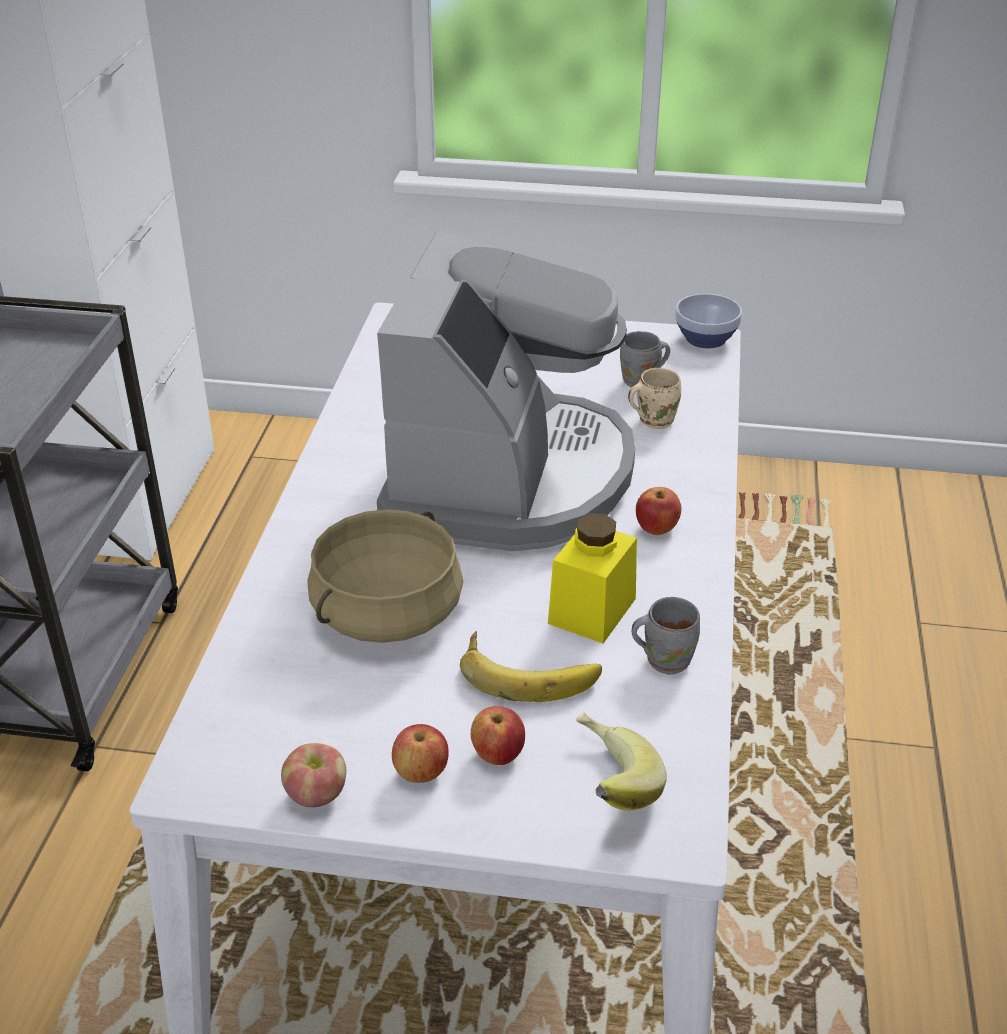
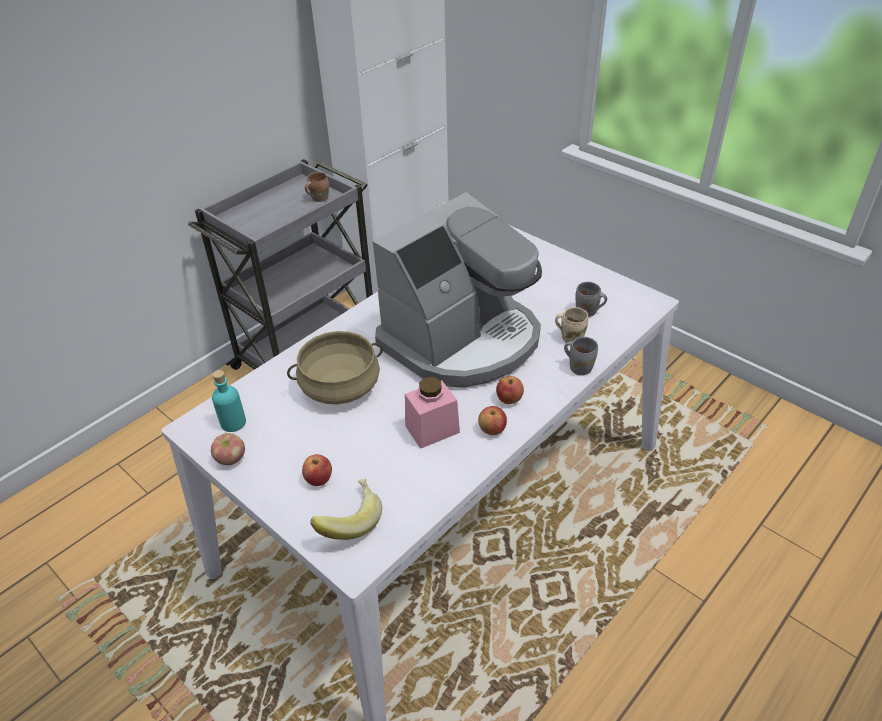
camera: 35 degrees right, 5 degrees up
(48, 354) = (318, 198): none -> brown mug
(259, 741) = (233, 423): none -> turquoise bottle
(421, 772) = (280, 471): apple -> apple (492, 430)
(529, 671) = (373, 446): banana -> none
(592, 611) = (432, 429): yellow jar -> pink jar
(665, 658) = (441, 471): grey mug -> grey mug (580, 367)
(703, 339) = (650, 299): bowl -> none

